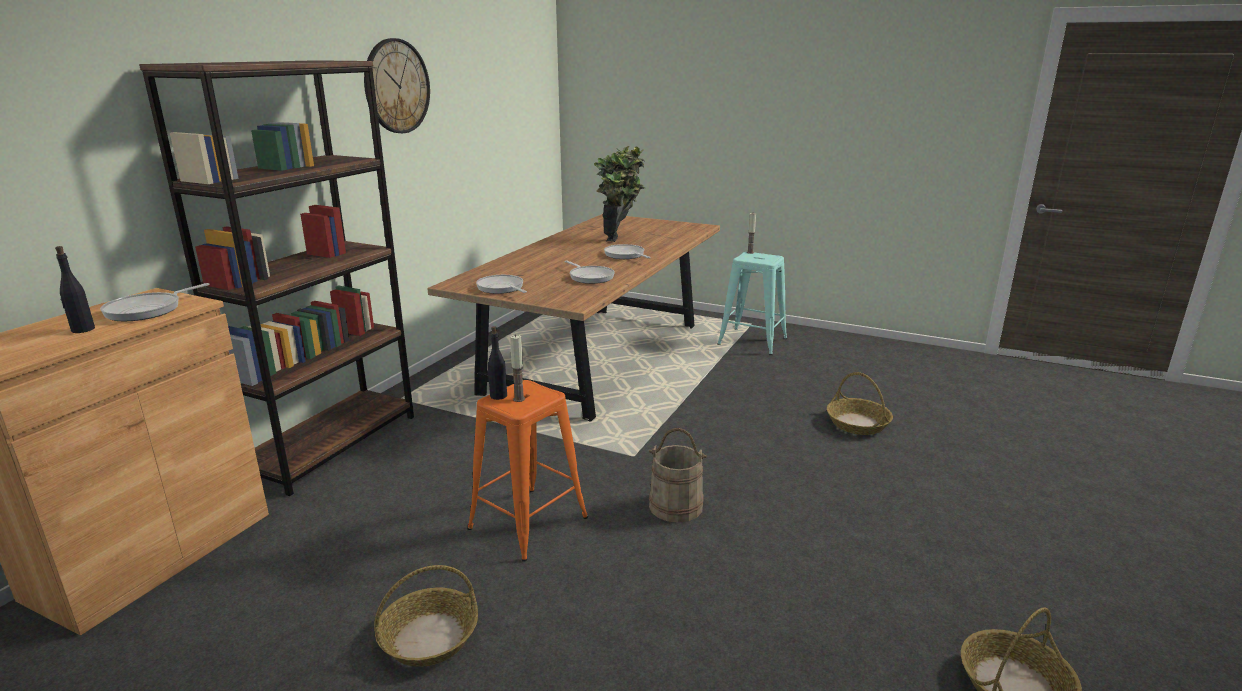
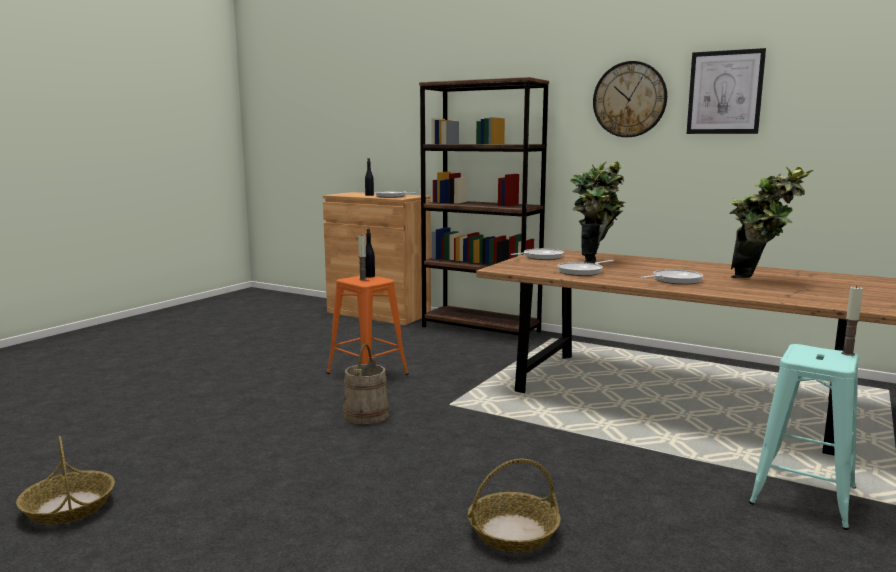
camera: 95 degrees right, 10 degrees down
(429, 637) = (278, 357): basket -> none
(462, 77) = (725, 92): none -> picture
(526, 271) = (596, 260): none -> potted plant

